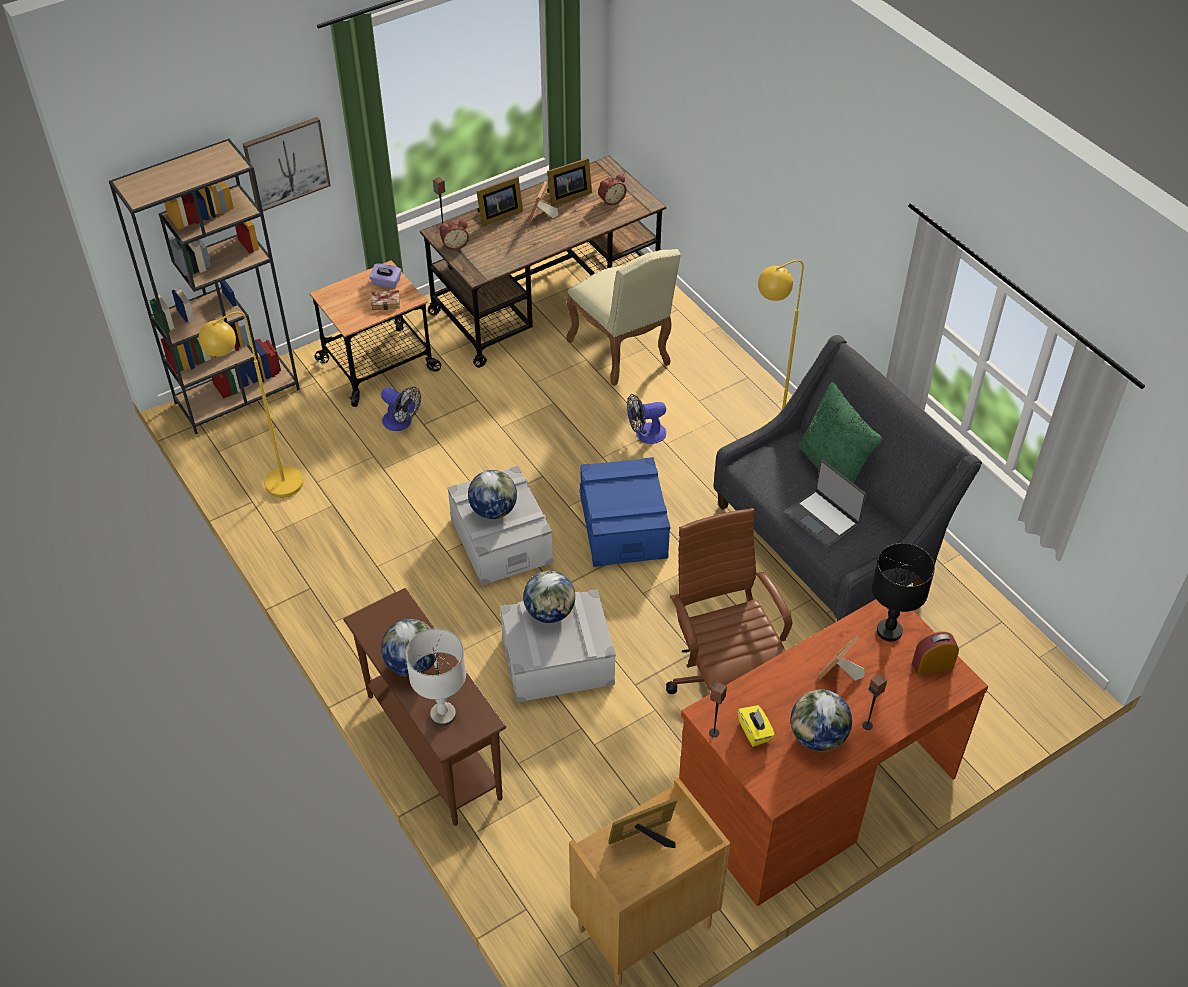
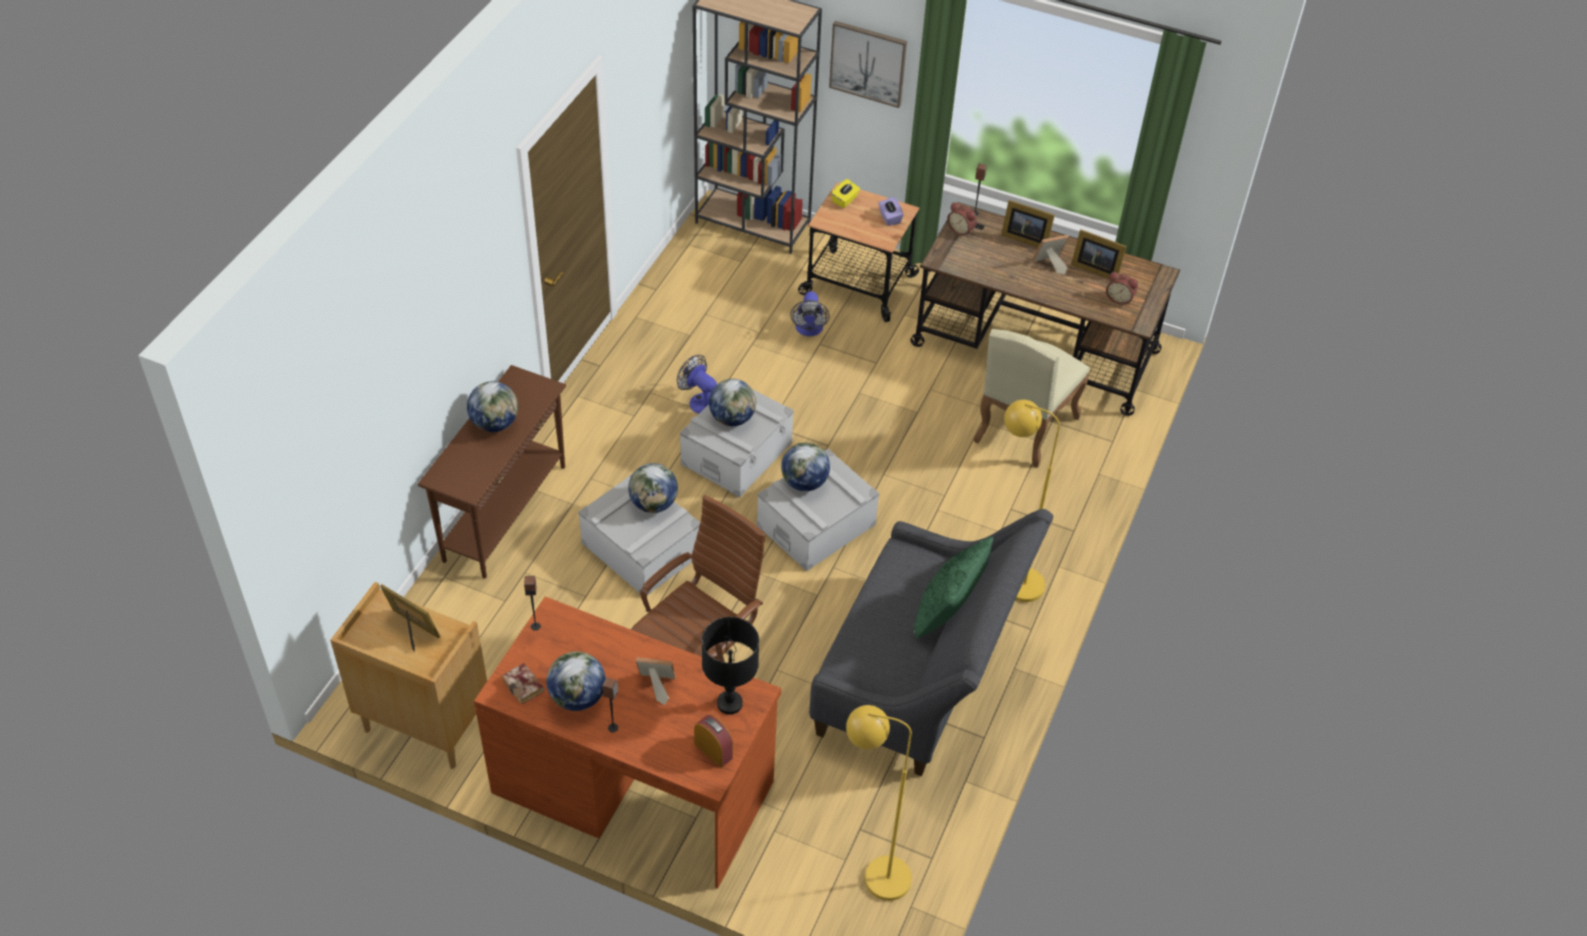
camera: 55 degrees right, 0 degrees up
(274, 490) = (677, 295): yellow floor lamp -> yellow floor lamp (873, 876)
(387, 302) = (868, 229): book -> book (525, 686)
(443, 715) = (459, 464): grey table lamp -> none
(606, 498) = (804, 483): none -> globe
(623, 527) = (816, 525): blue storage box -> grey storage box
(645, 434) = (935, 490): fan -> fan (700, 401)
(755, 732) = (554, 653): yellow tissue box -> yellow tissue box (845, 200)
(823, 519) = (881, 632): laptop -> none

